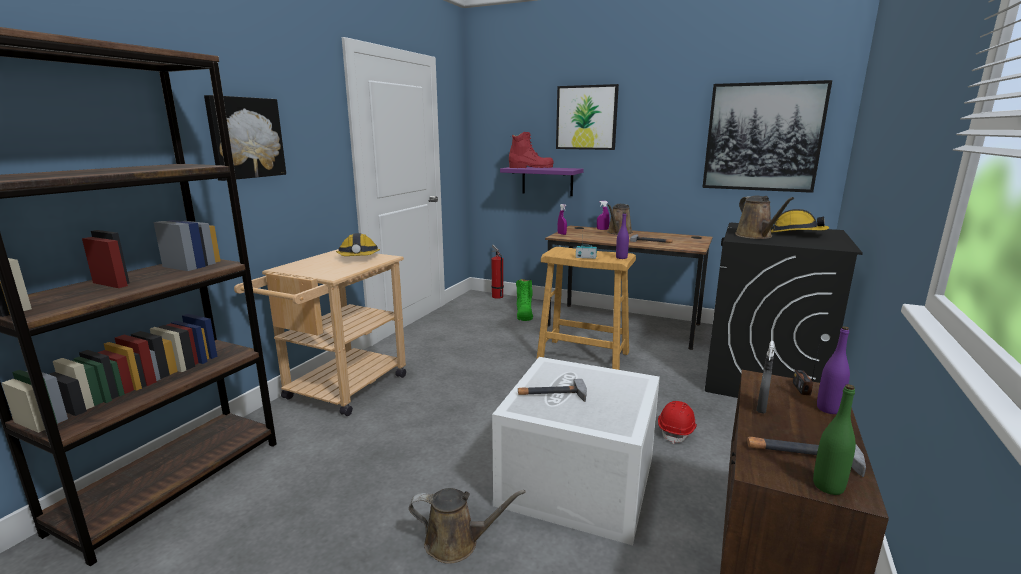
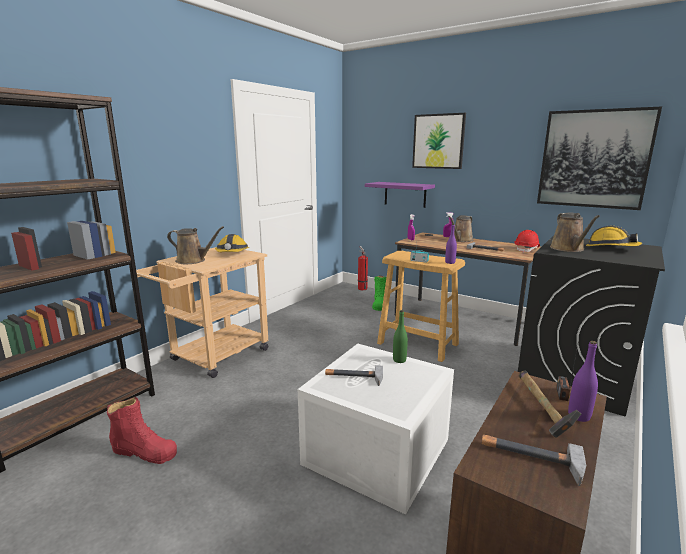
camera: 10 degrees right, 0 degrees up
(245, 138) = (145, 159): picture -> none
(457, 543) = (261, 491): brown watering can -> brown watering can (193, 260)
(531, 167) = (390, 183): red boot -> red boot (144, 451)
(676, 431) = (478, 417): red hard hat -> red hard hat (526, 249)
(761, 408) = (513, 409): grey spray bottle -> none
(789, 406) = (541, 409): none -> hammer
(828, 486) = (539, 491): green bottle -> green bottle (399, 360)

